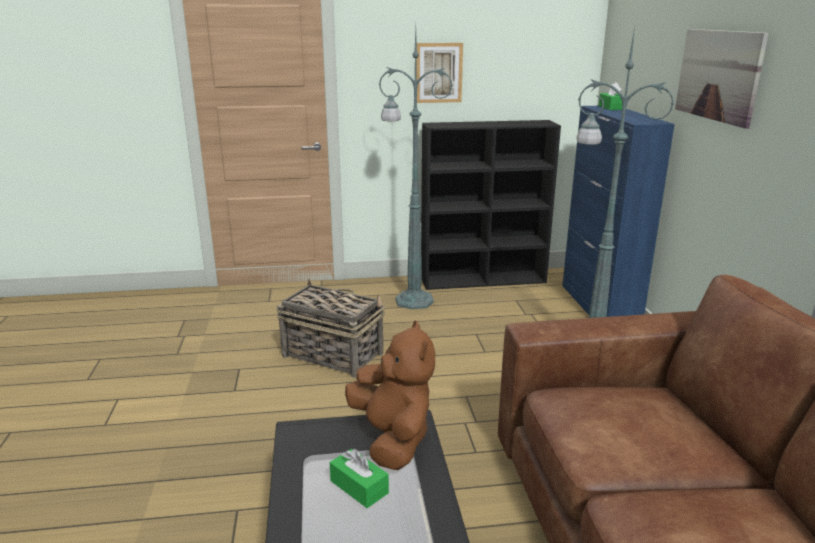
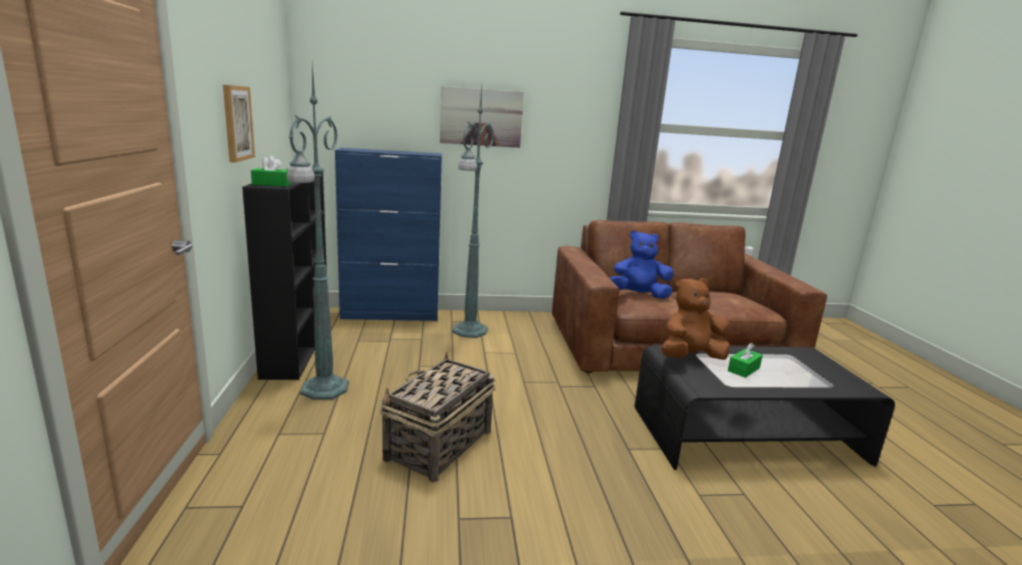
camera: 90 degrees left, 5 degrees down
(611, 108) = (357, 149): green tissue box -> green tissue box (272, 184)
(616, 405) = (638, 295): none -> blue plush toy

